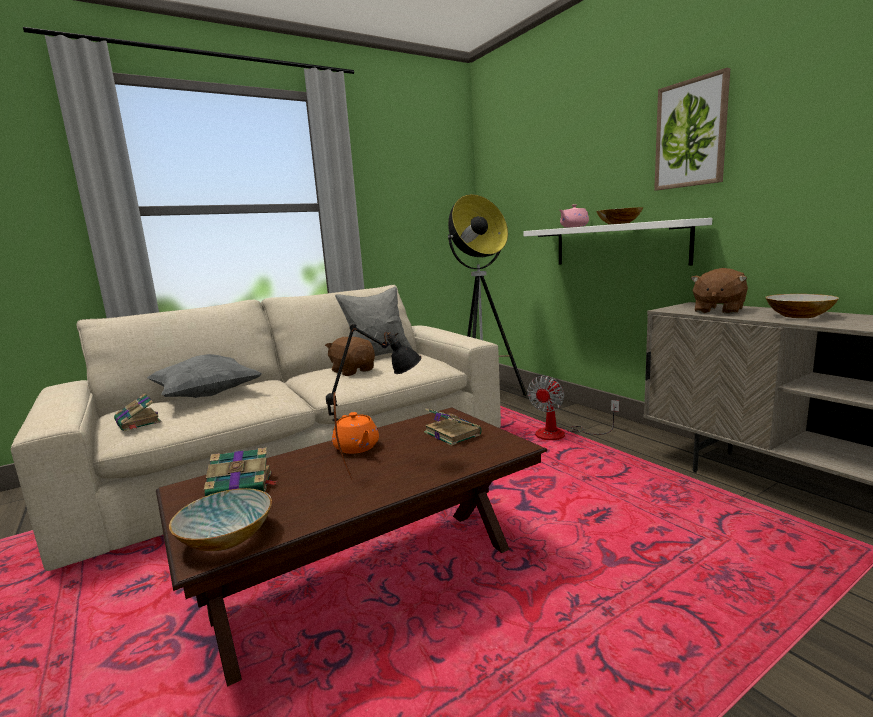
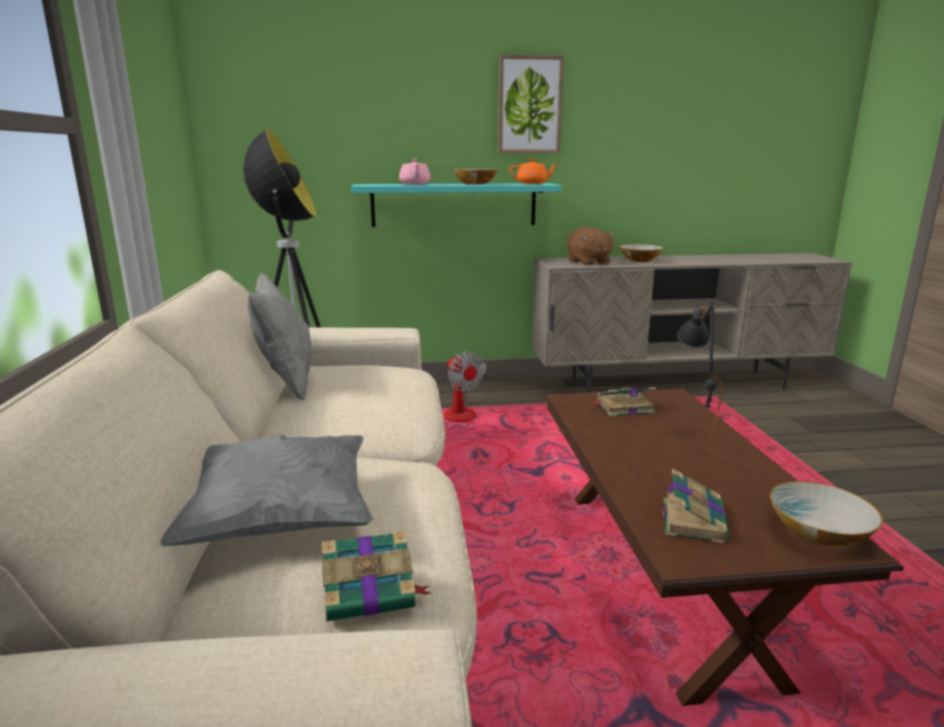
camera: 65 degrees left, 5 degrees up
(353, 371) = (350, 404): brown plush toy -> none
(357, 448) = (625, 449): orange teapot -> orange teapot (533, 183)
(618, 244) = (454, 205): white shelf -> turquoise shelf

